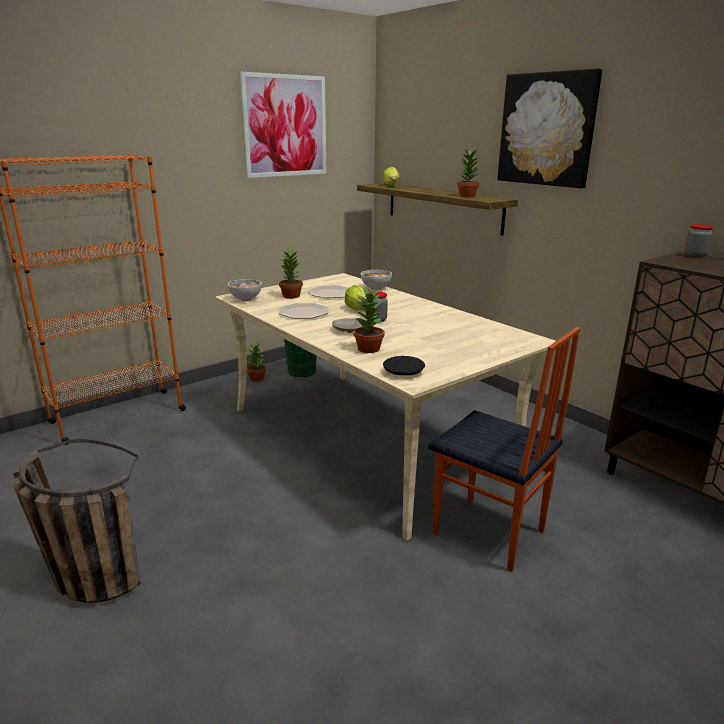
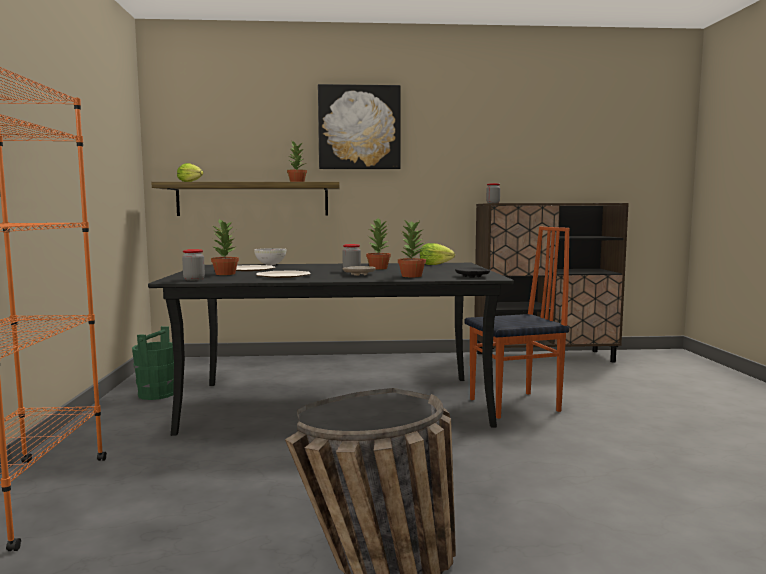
camera: 55 degrees left, 15 degrees down
(246, 299) = (194, 279): bowl -> jar
(257, 378) = (121, 413): potted plant -> potted plant (379, 268)
(285, 126) = (95, 106): picture -> none
(359, 310) = (317, 270): lettuce -> lettuce (437, 265)
(368, 439) = (338, 403): beige dining table -> black dining table

